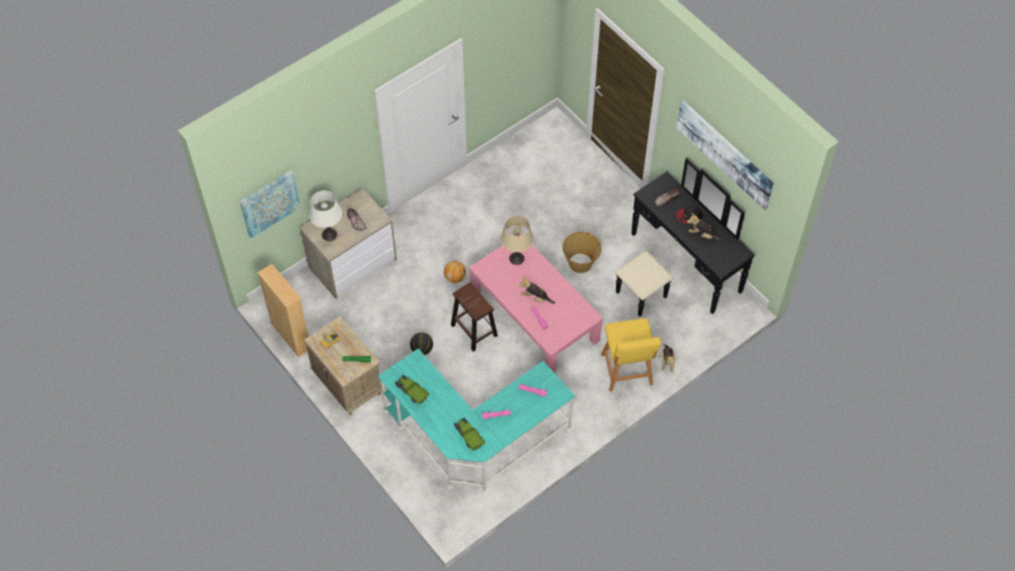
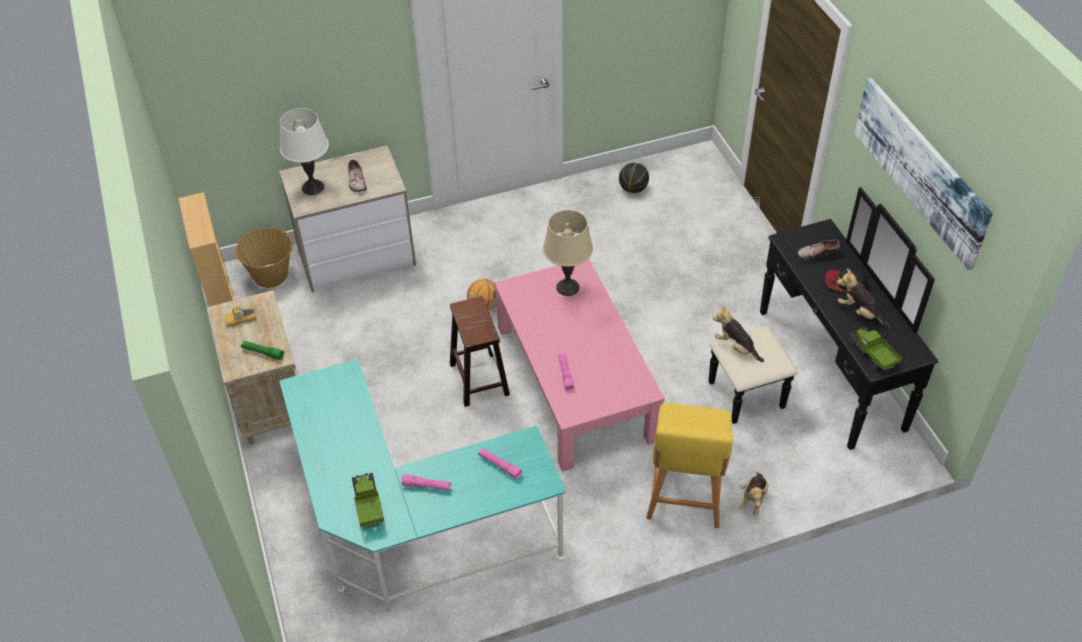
camera: 20 degrees right, 10 degrees down
(269, 203) = (224, 105): picture -> none
(412, 392) = (316, 416): toy truck -> toy truck (871, 354)
(422, 349) = (394, 385): basketball -> basketball (633, 189)
(536, 297) = (573, 344): plush toy -> plush toy (736, 347)
(580, 262) = (671, 330): basket -> basket (271, 275)

